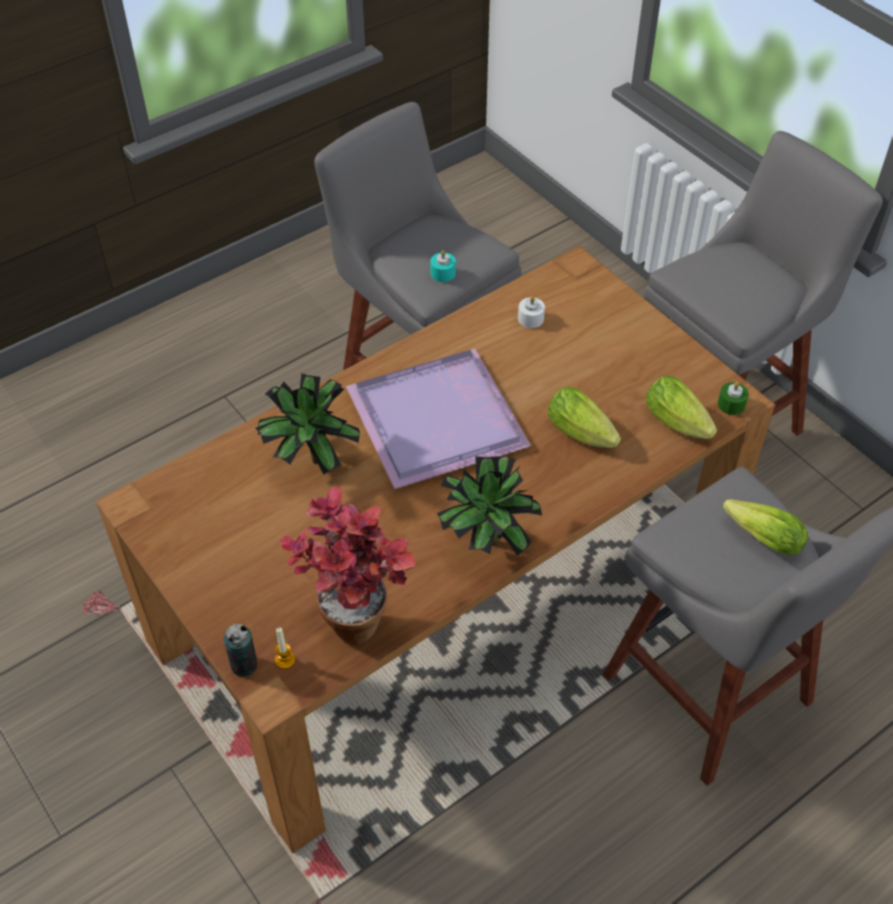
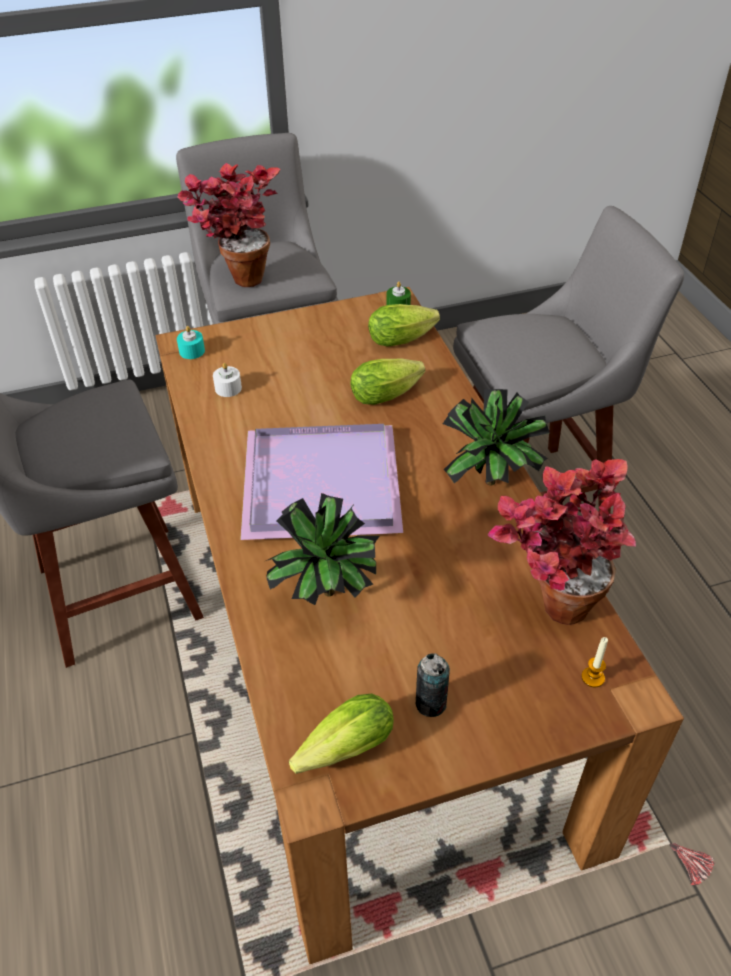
camera: 70 degrees left, 5 degrees down
(244, 665) = (591, 718): can -> can (430, 703)
(443, 273) = (121, 431): turquoise candle -> turquoise candle (192, 351)
(706, 268) = (238, 276): none -> potted plant
(759, 536) = (537, 332): lettuce -> lettuce (340, 750)

